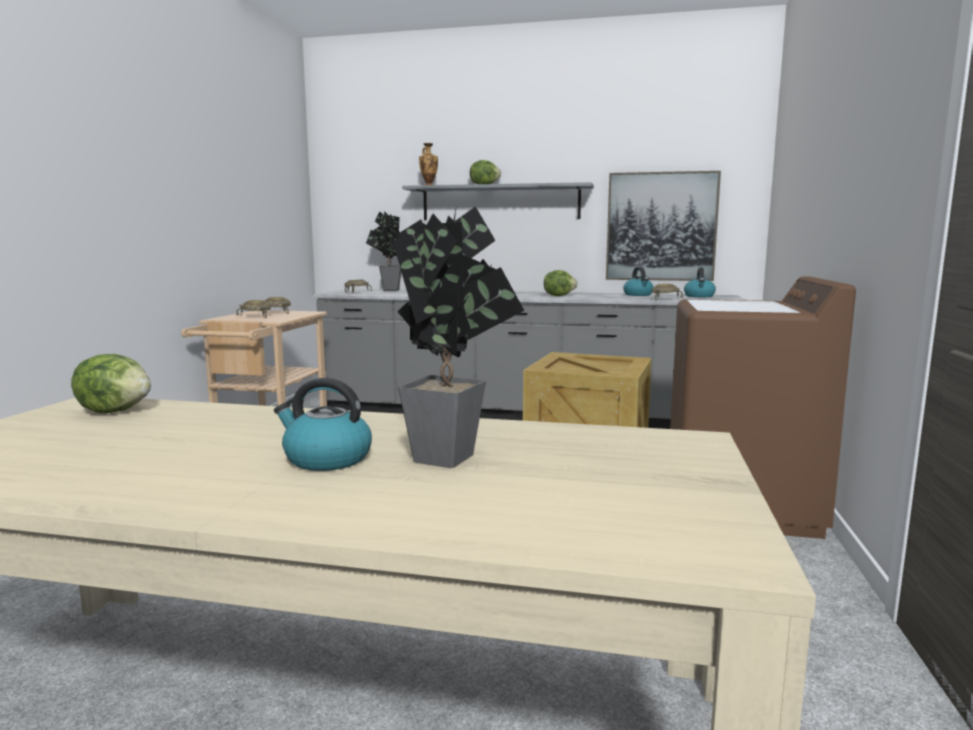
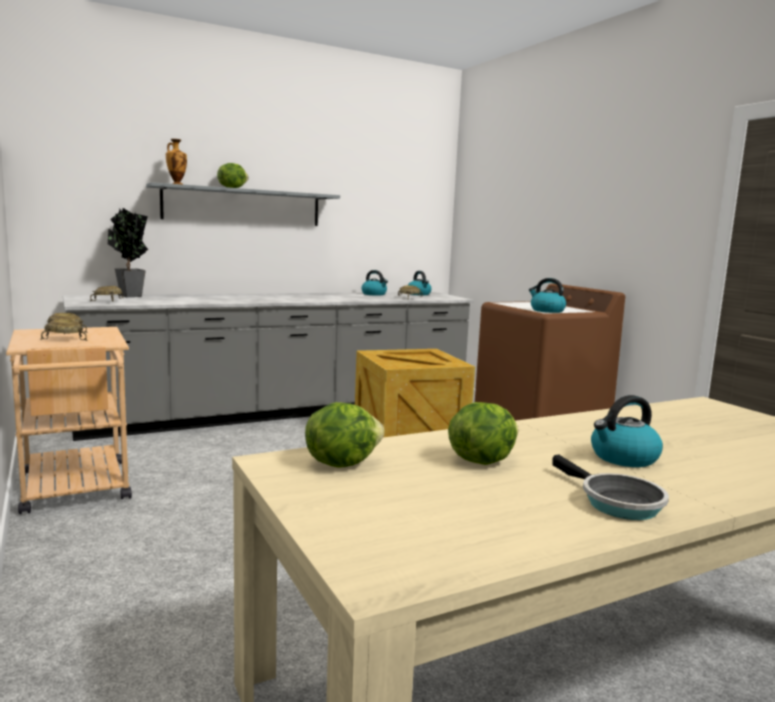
camera: 40 degrees left, 0 degrees up
(156, 485) = (615, 502): none -> frying pan
(453, 455) = (663, 438): potted plant -> none
(558, 296) = (322, 298): lettuce -> lettuce (481, 460)
(661, 227) = (381, 235): picture -> none
(717, 308) = (546, 310): none -> kettle

